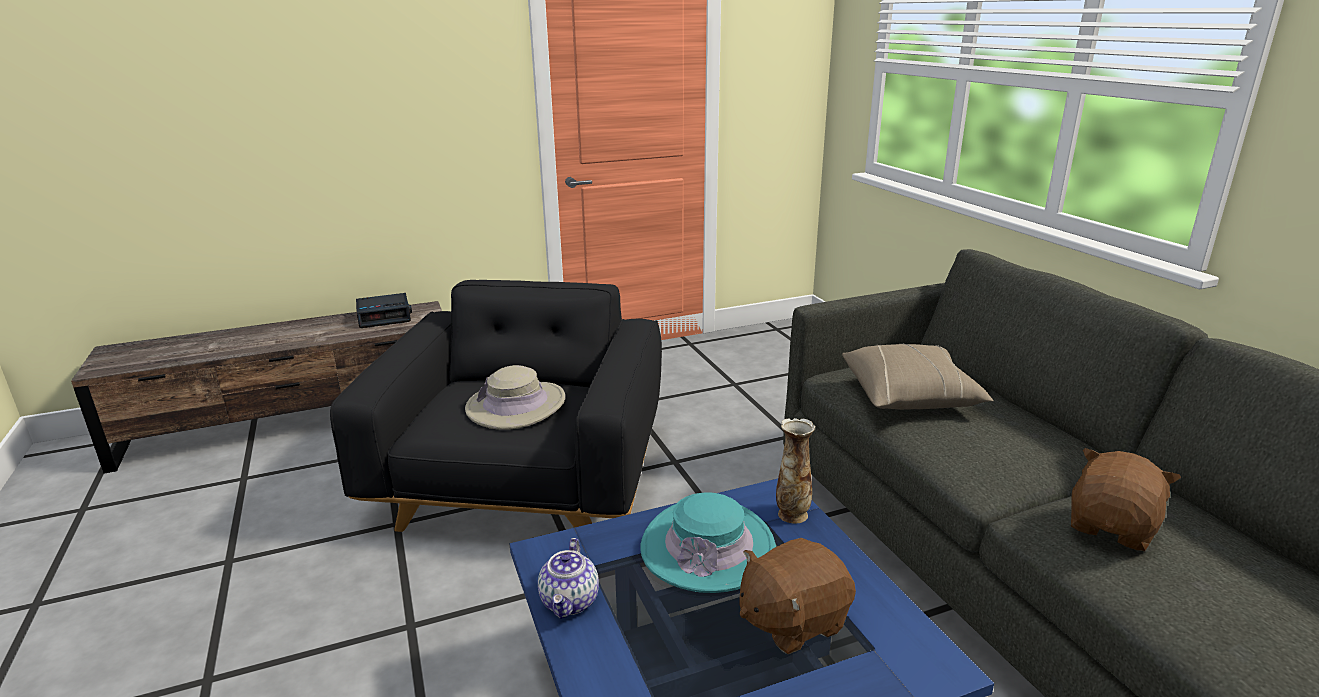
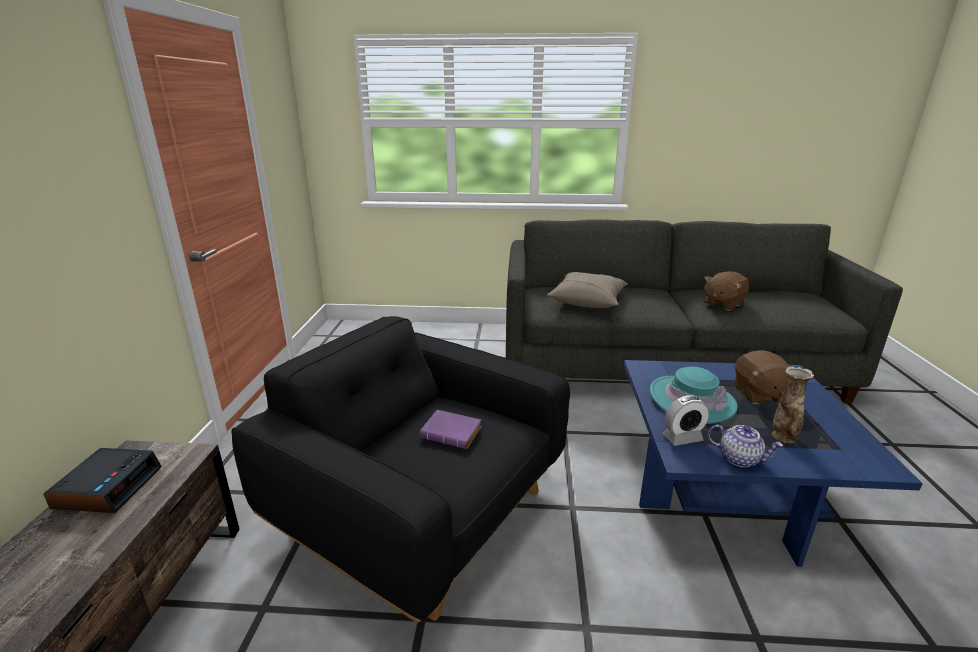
camera: 65 degrees left, 0 degrees up
(516, 406) = (453, 433): beige hat -> purple book
(593, 548) = (682, 438): none -> alarm clock
(792, 514) = (664, 369): vase -> vase (783, 436)
(1112, 527) = (722, 304): brown plush toy -> brown plush toy turned 105 degrees counterclockwise

